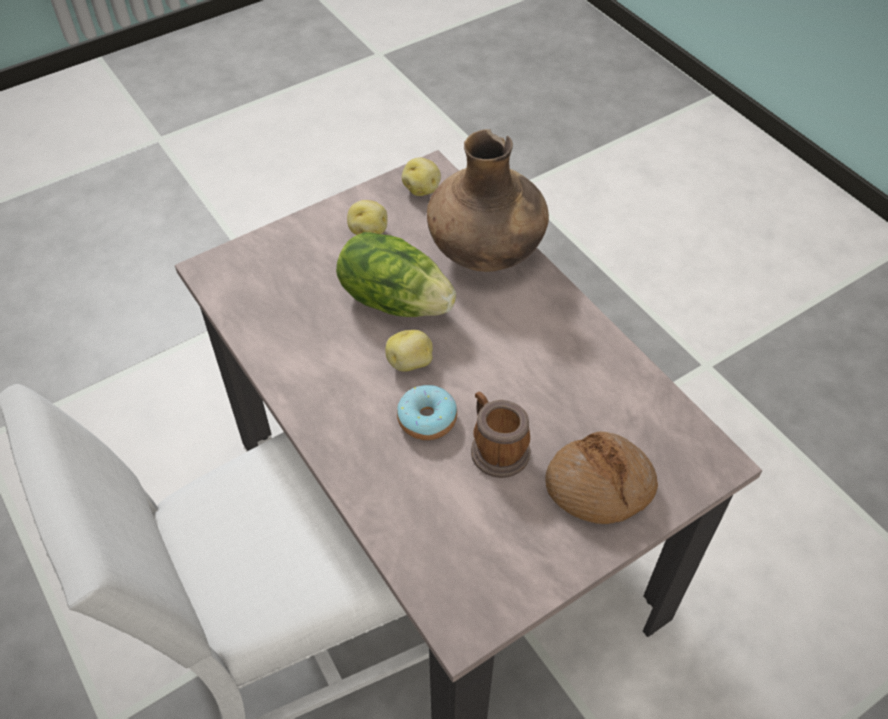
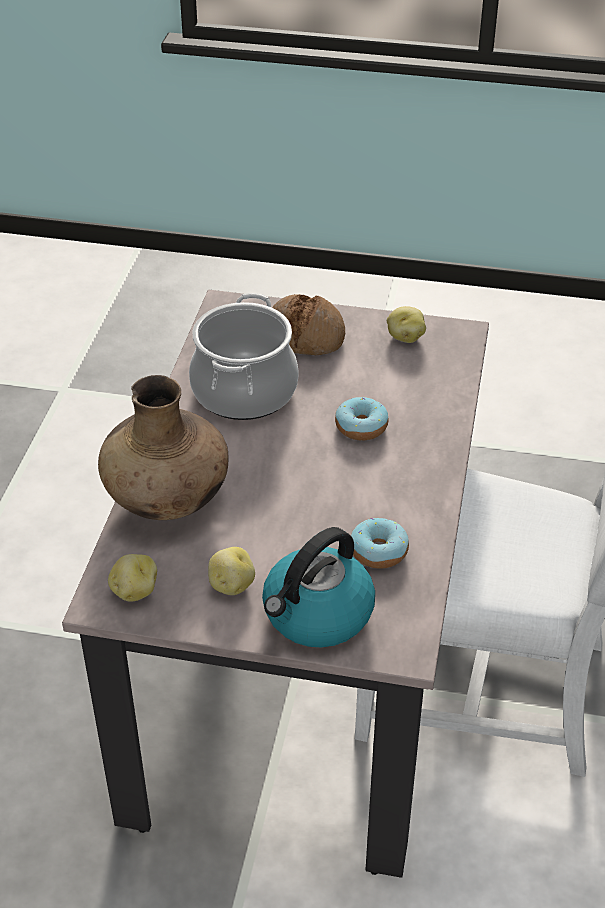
camera: 135 degrees left, 10 degrees down
(291, 251) = (317, 615): none -> kettle
(295, 321) = (378, 551): none -> donut
(395, 299) = (283, 514): lettuce -> none
(410, 363) = (328, 464): potato -> potato (405, 337)
(495, 448) = (338, 386): mug -> none
(561, 379) = (245, 391): none -> cooking pot

